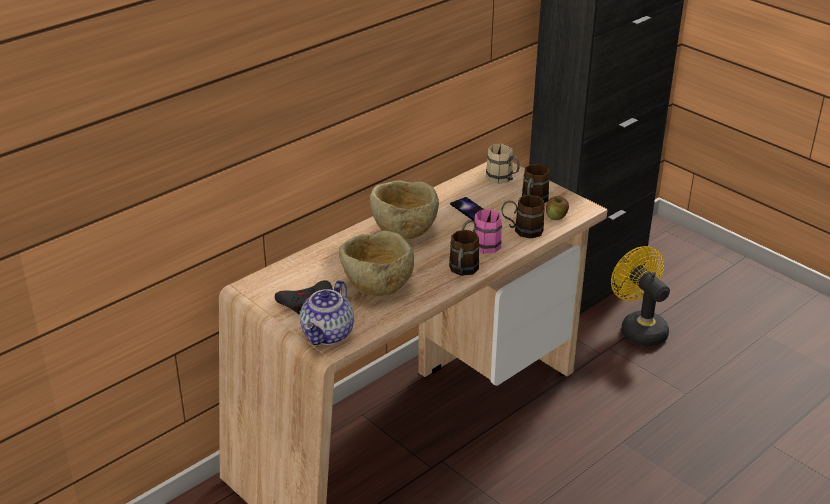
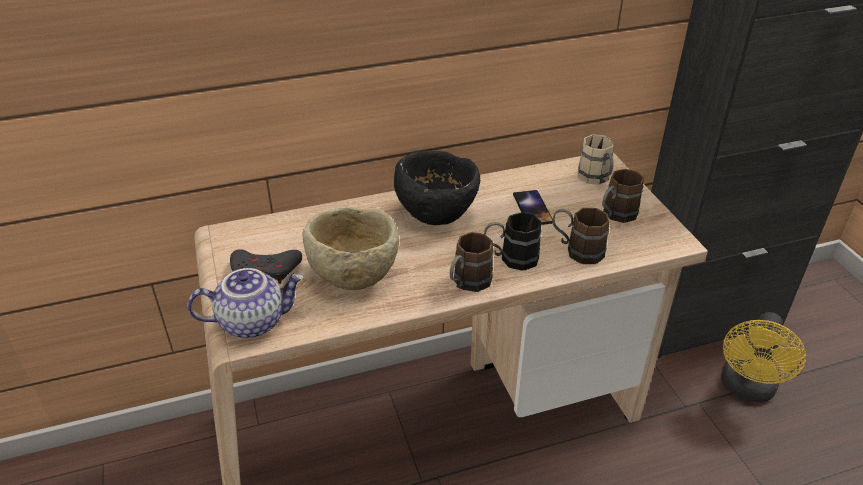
camera: 25 degrees right, 5 degrees up
(328, 335) = (253, 321): teapot -> teapot turned 150 degrees counterclockwise
(403, 231) = (436, 213): beige bowl -> black bowl
(480, 247) = (510, 258): pink mug -> black mug
(556, 217) = (632, 243): apple -> none
(638, 328) = (747, 389): yellow fan -> yellow fan turned 150 degrees counterclockwise

